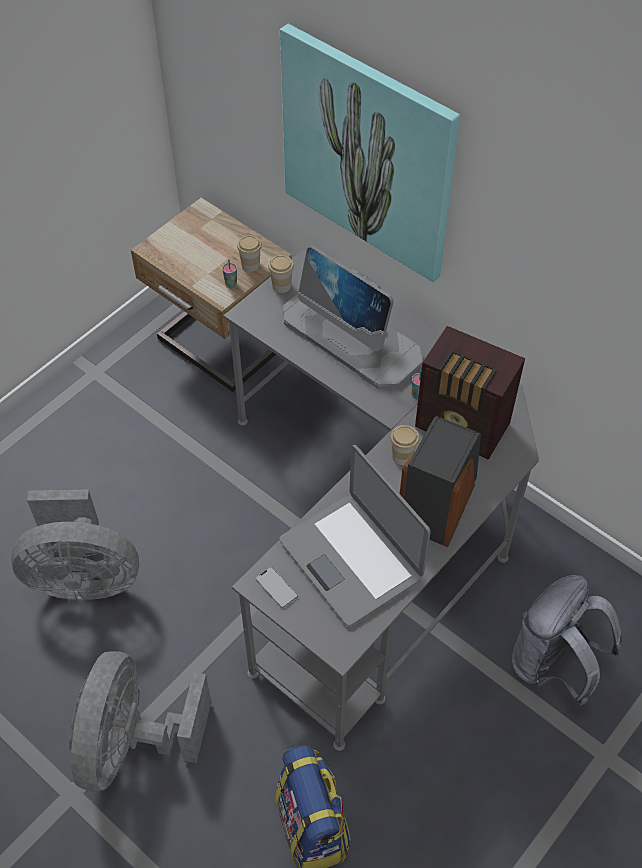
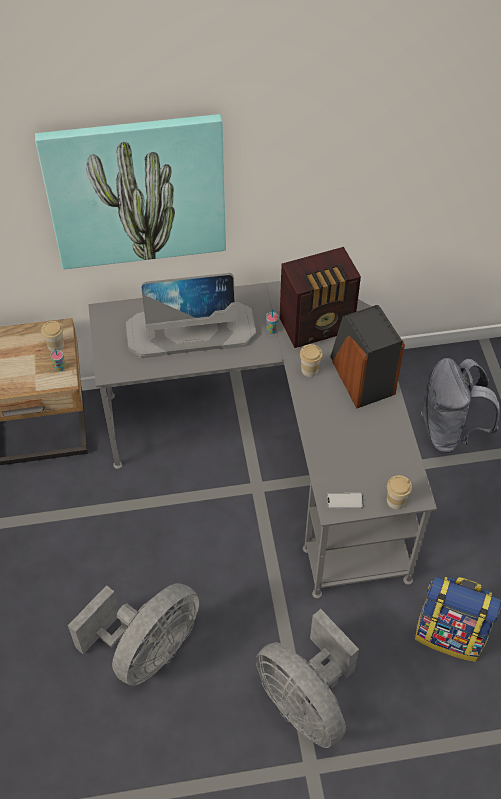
camera: 50 degrees left, 0 degrees up
(281, 286) = (107, 337): cup -> cup (396, 501)
(351, 558) = (359, 447): laptop -> none

